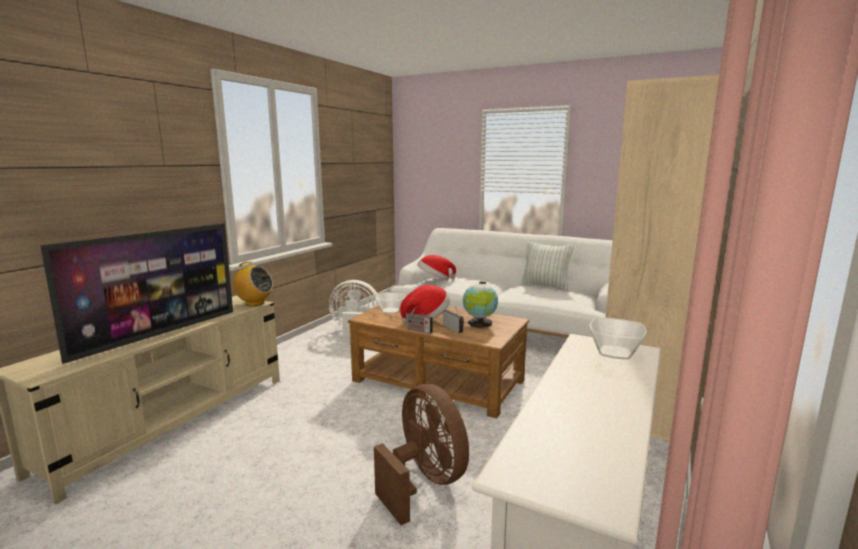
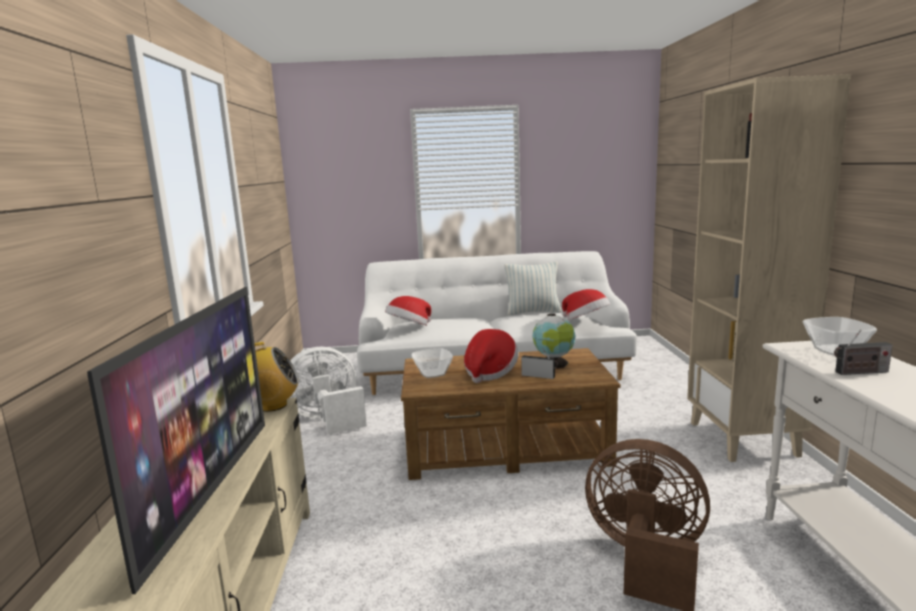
camera: 30 degrees left, 0 degrees up
(418, 330) = (506, 387): radio -> radio (859, 372)
(572, 301) = (586, 321): none -> hat

